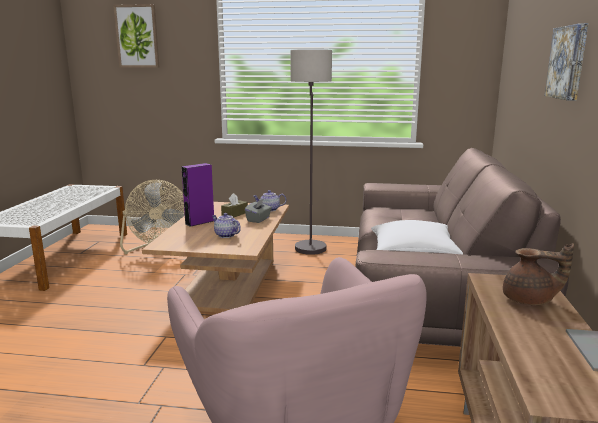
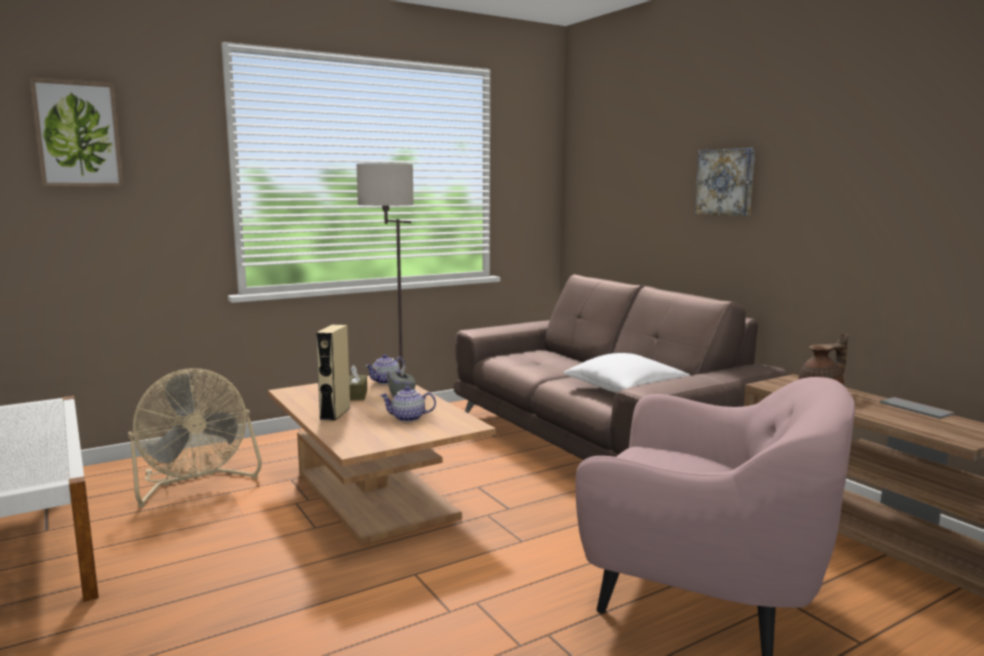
camera: 40 degrees left, 5 degrees down
(199, 222) = (335, 413): purple speaker -> beige speaker

